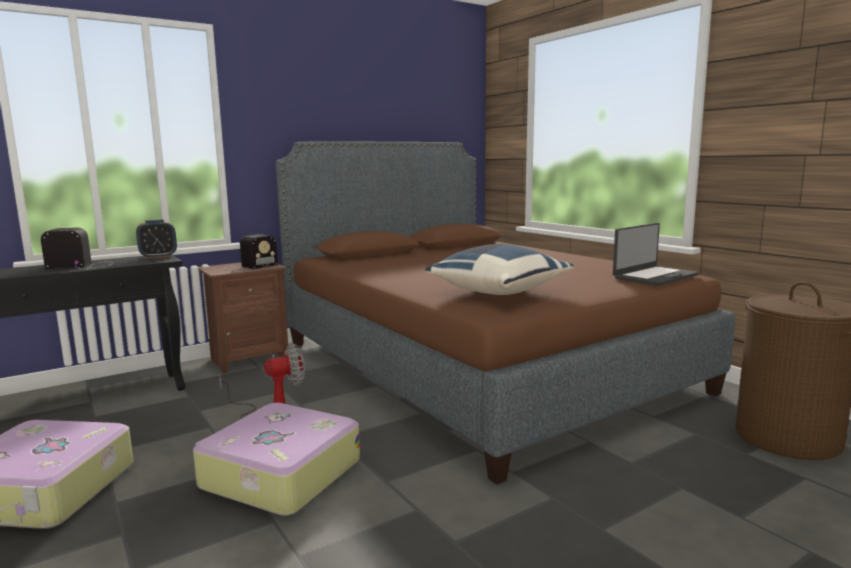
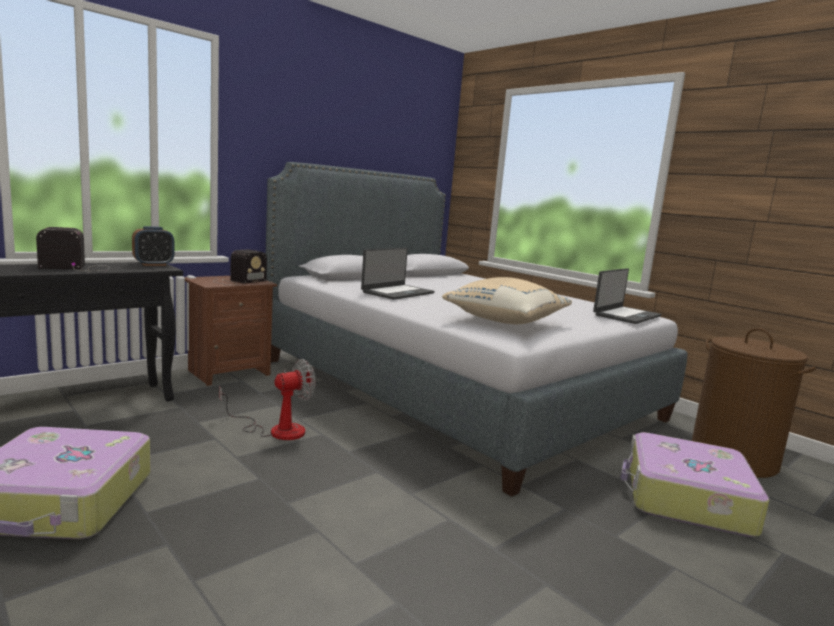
camera: 10 degrees left, 0 degrees up
(279, 474) = (305, 486): suitcase -> suitcase (685, 498)
(402, 268) = (397, 292): none -> laptop
(476, 366) = (452, 388): brown bed -> grey bed
(498, 291) = (504, 320): blue pillow -> beige pillow

